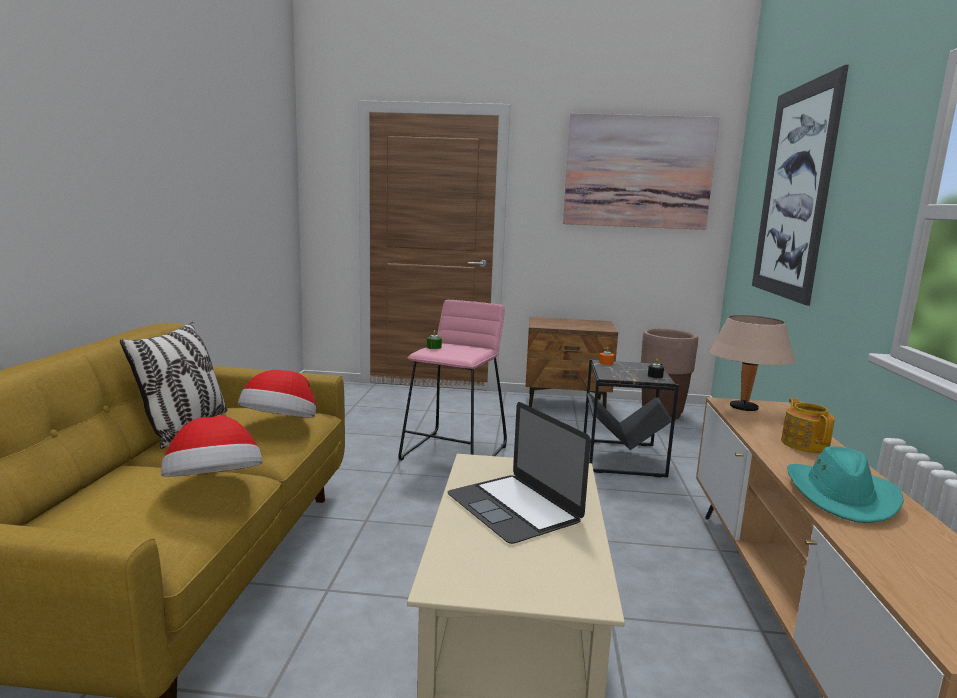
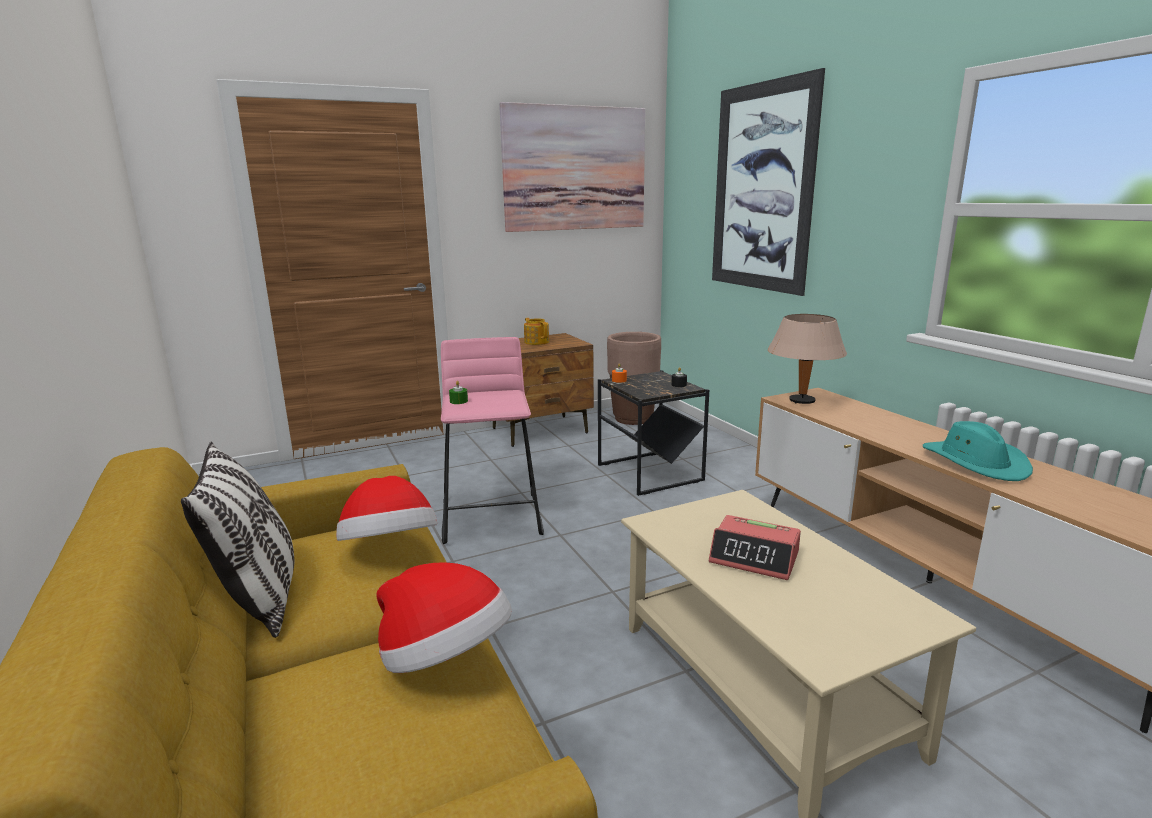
camera: 30 degrees left, 5 degrees up
(513, 507) = (755, 557): laptop -> alarm clock
(804, 444) = (888, 423): teapot -> teapot (536, 342)

